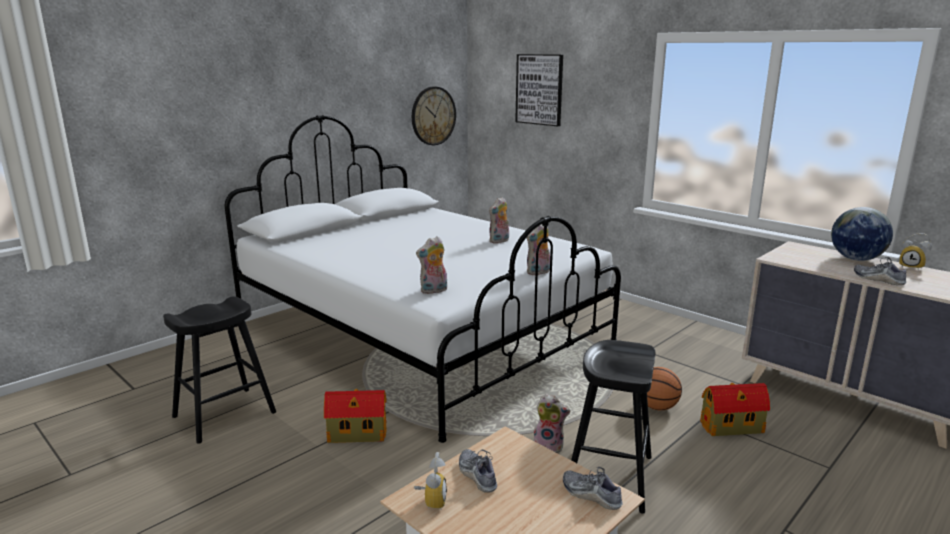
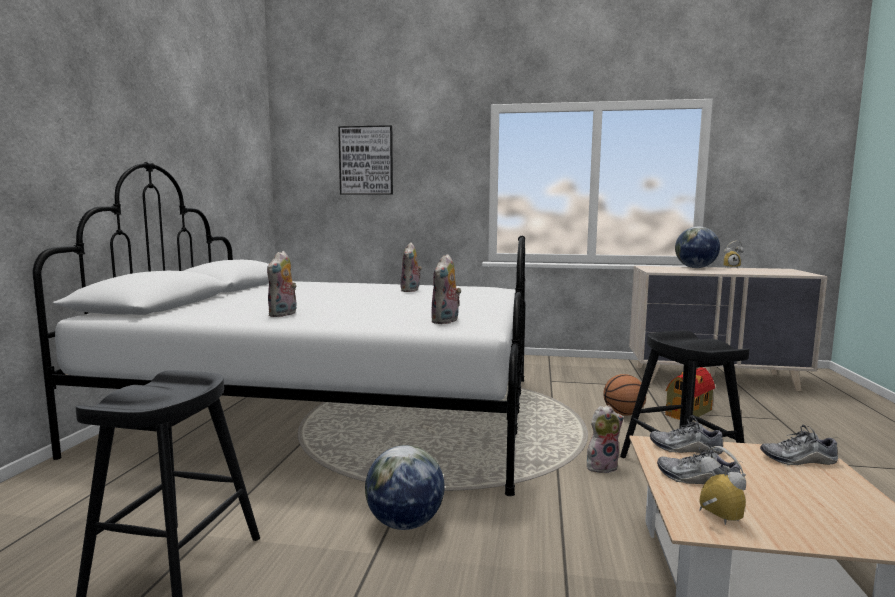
camera: 35 degrees left, 10 degrees down
(356, 434) = (404, 523): toy house -> globe
(433, 116) = (248, 188): wall clock -> none
(538, 272) = (502, 301): plush toy -> plush toy (283, 314)
(878, 279) = (736, 272): shoe -> shoe (685, 449)

